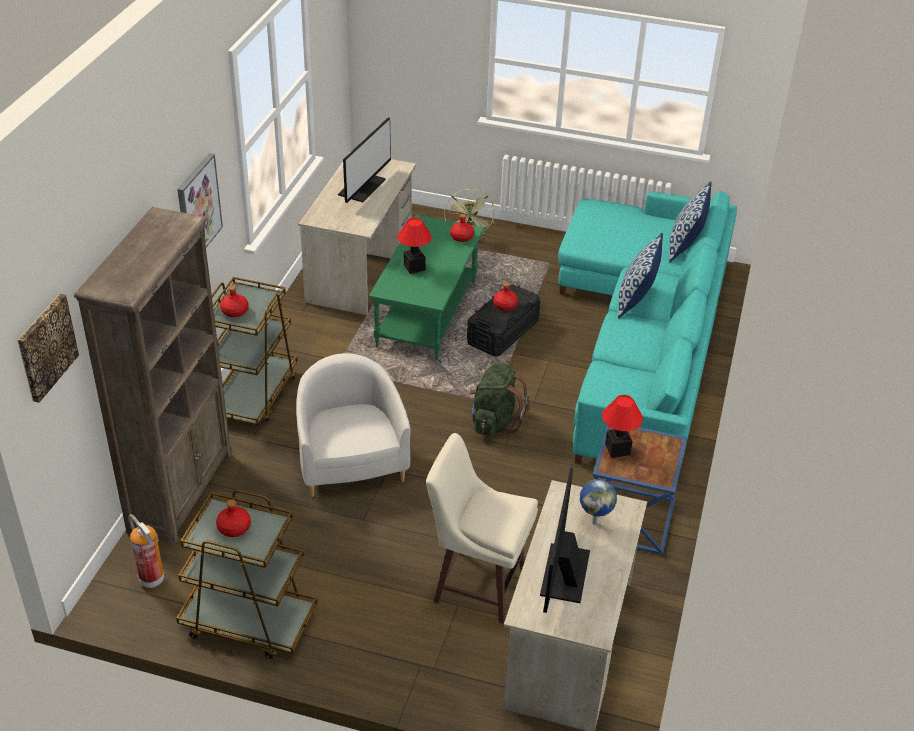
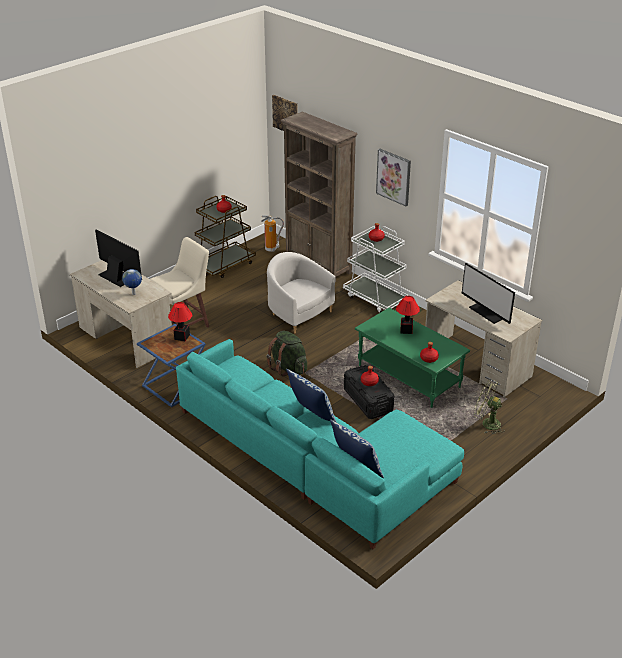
camera: 120 degrees right, 5 degrees down
(254, 395) = (375, 299): brown cart -> white cart
(350, 462) = (298, 313): white armchair -> white armchair turned 150 degrees counterclockwise

